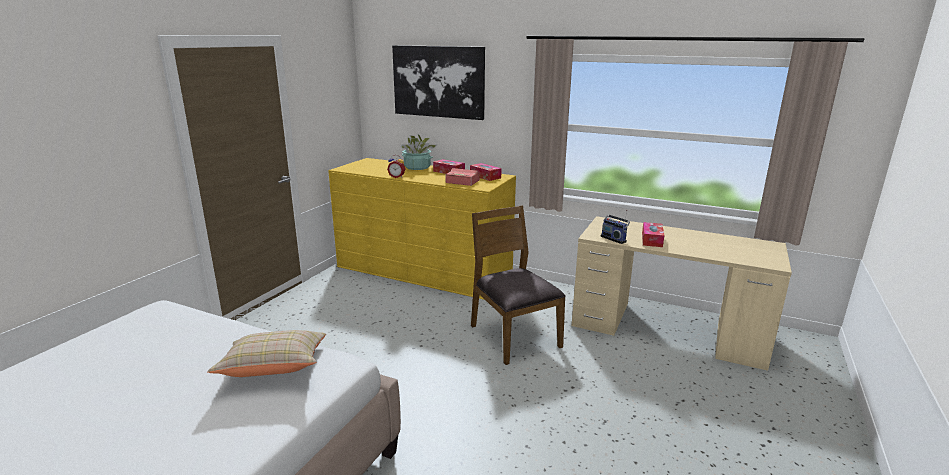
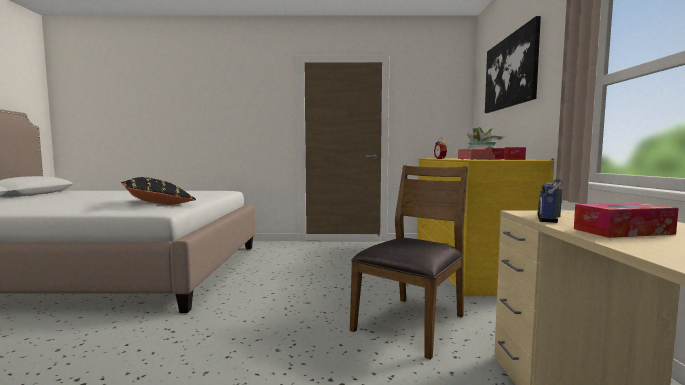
camera: 65 degrees right, 15 degrees down
(275, 369) = (157, 204): beige pillow -> black pillow

